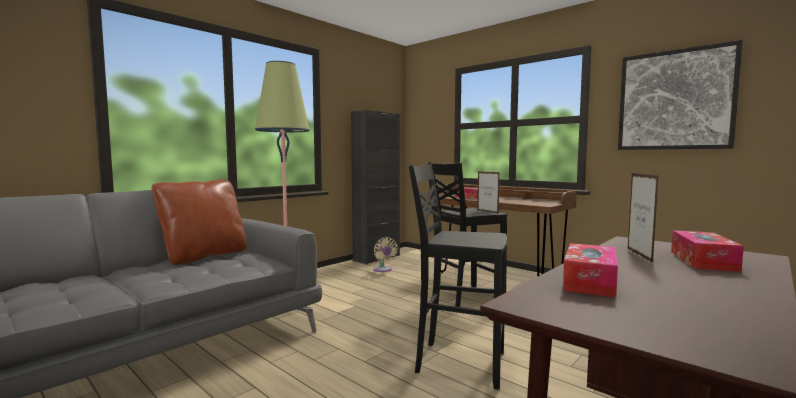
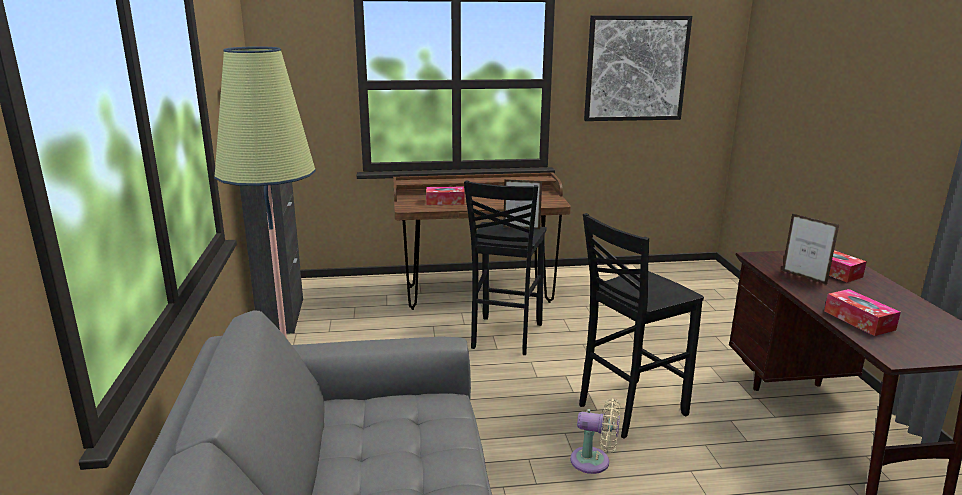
camera: 50 degrees left, 15 degrees up
(204, 256) = (332, 438): brown pillow -> none
(383, 270) = (338, 334): beige fan -> beige fan (594, 461)

